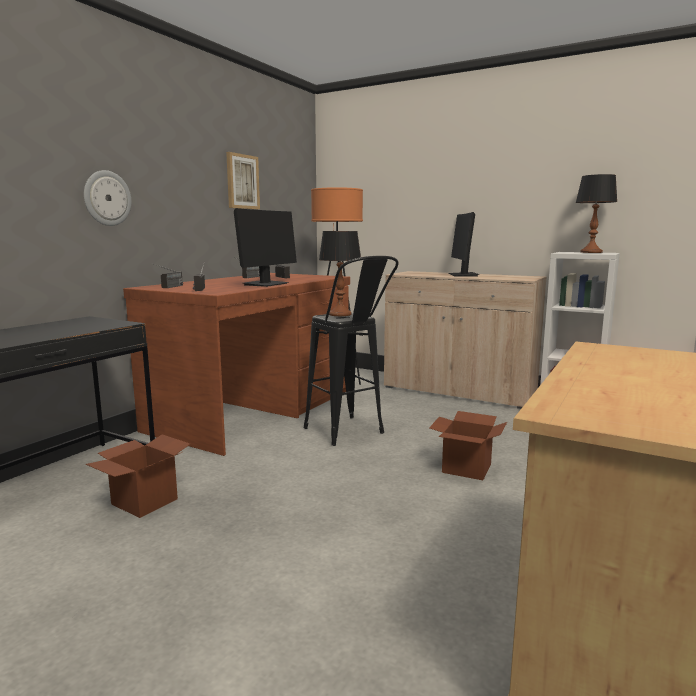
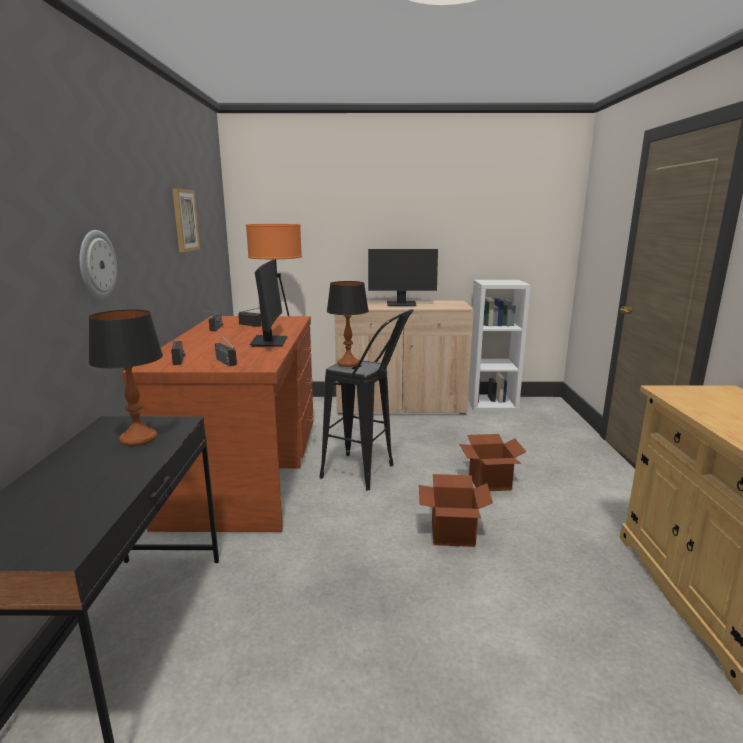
camera: 30 degrees left, 5 degrees up
(145, 501) = (269, 612): cardboard box -> cardboard box (453, 533)
(463, 275) = (401, 304): monitor -> monitor turned 60 degrees counterclockwise
(591, 252) = (502, 280): table lamp -> table lamp (138, 438)

